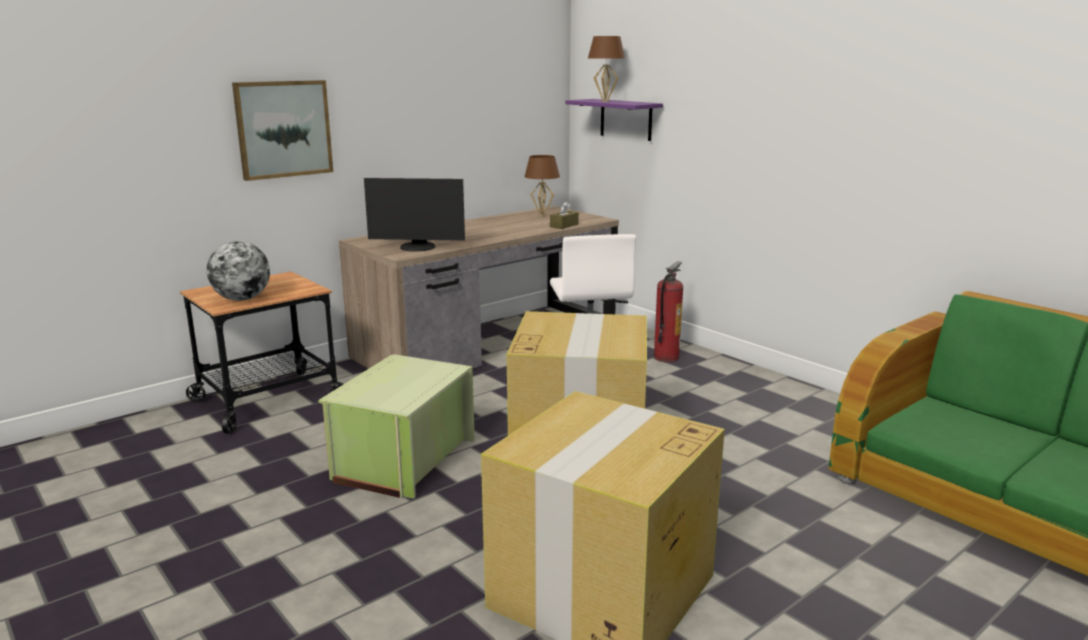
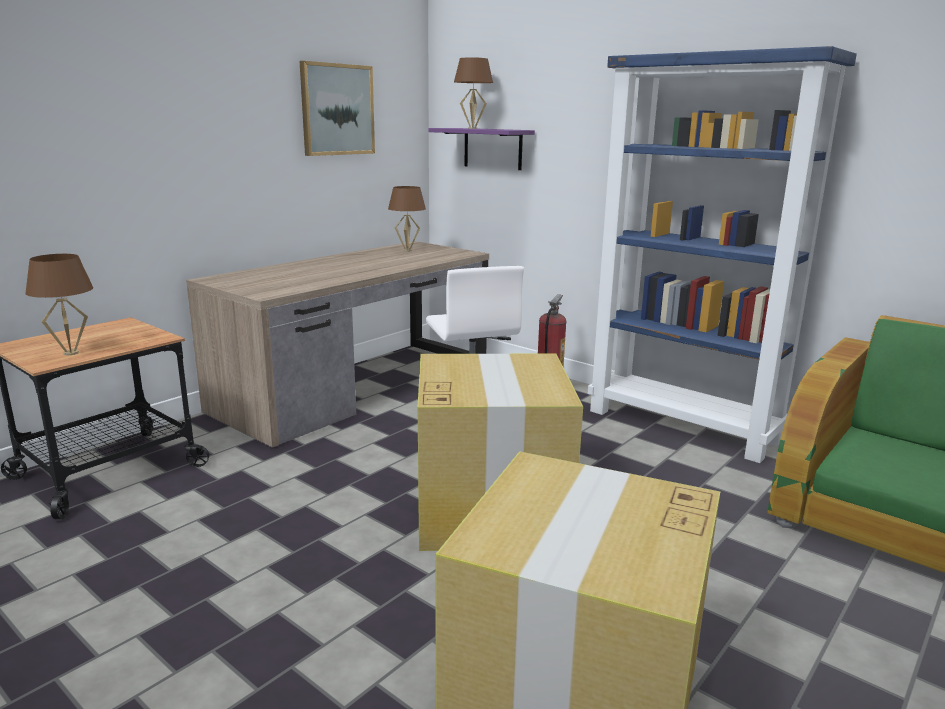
camera: 10 degrees left, 0 degrees up
(242, 299) = (71, 353): globe -> brown table lamp
(283, 129) = (114, 148): picture -> picture (337, 109)
(402, 459) = (287, 537): green storage box -> none
(417, 248) = (281, 286): monitor -> none
(564, 225) = (435, 260): brown tissue box -> none
(788, 392) = (683, 426): none -> blue bookcase

